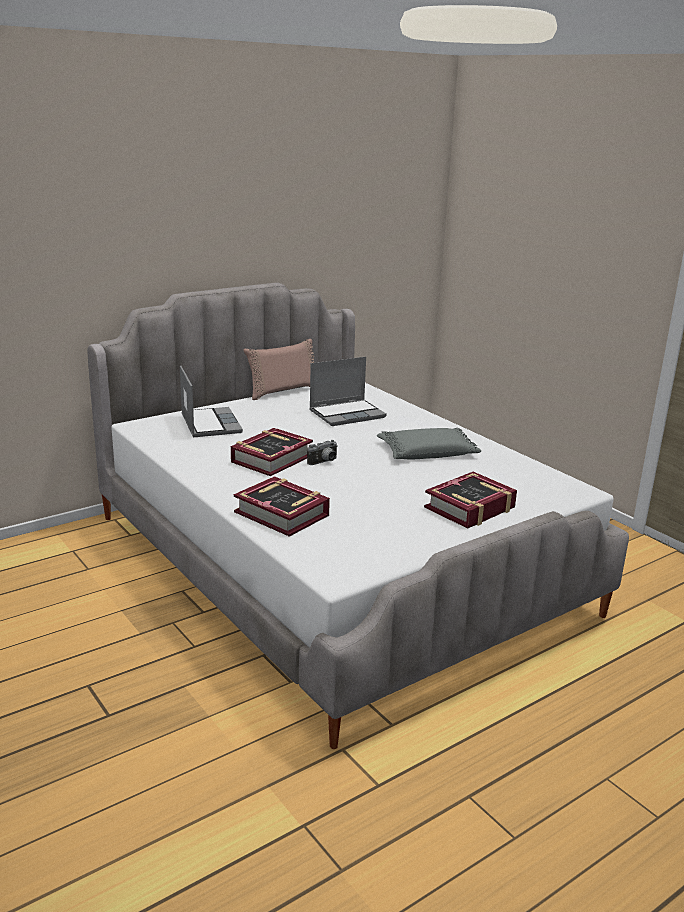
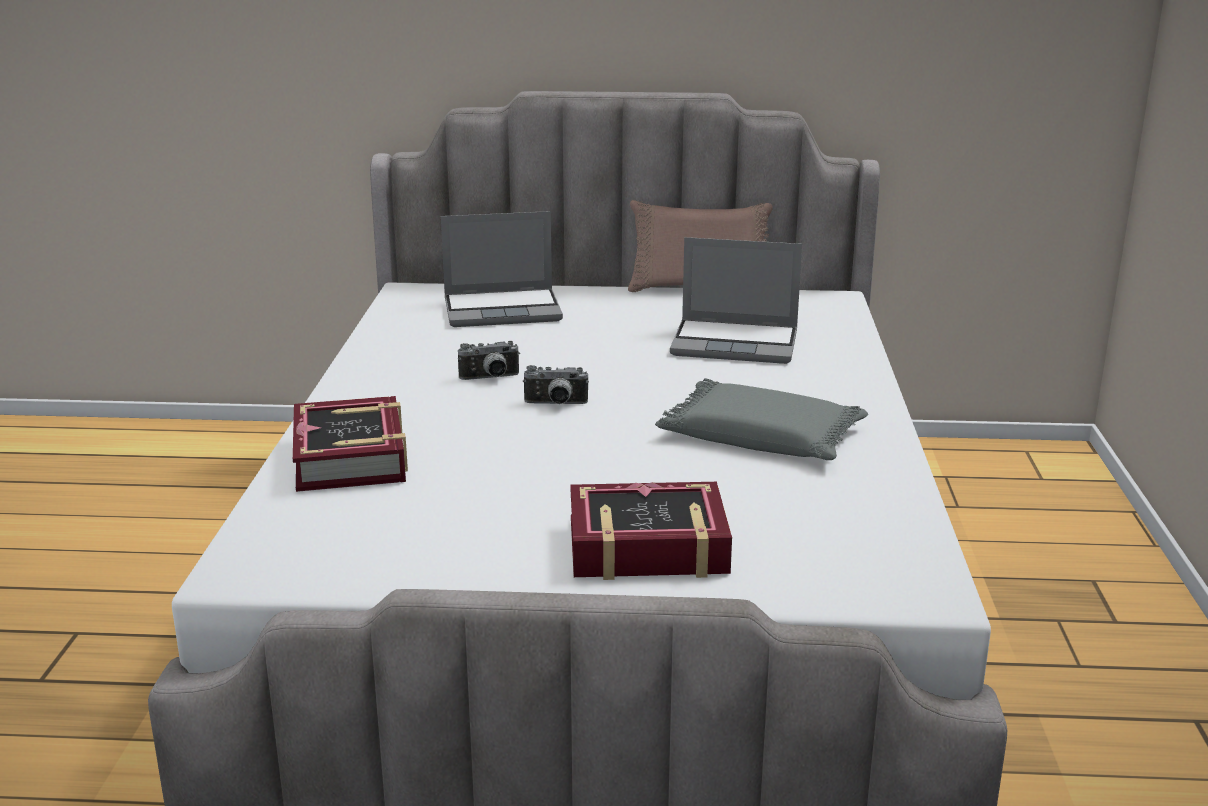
camera: 40 degrees right, 0 degrees up
(209, 424) = (504, 310): laptop -> laptop turned 60 degrees clockwise
(271, 459) = (490, 378): book -> camera

